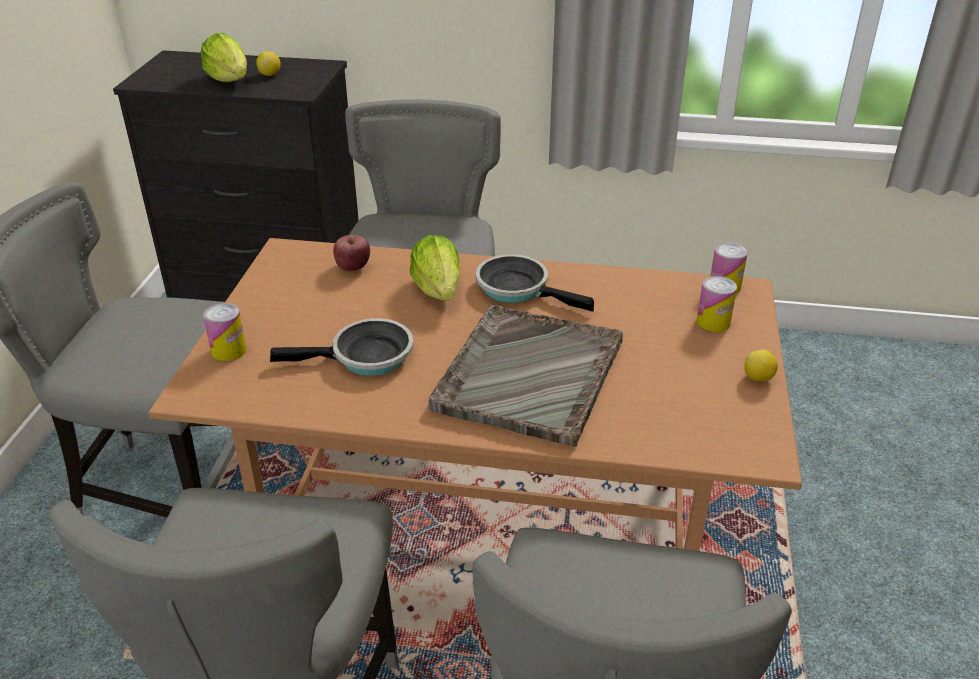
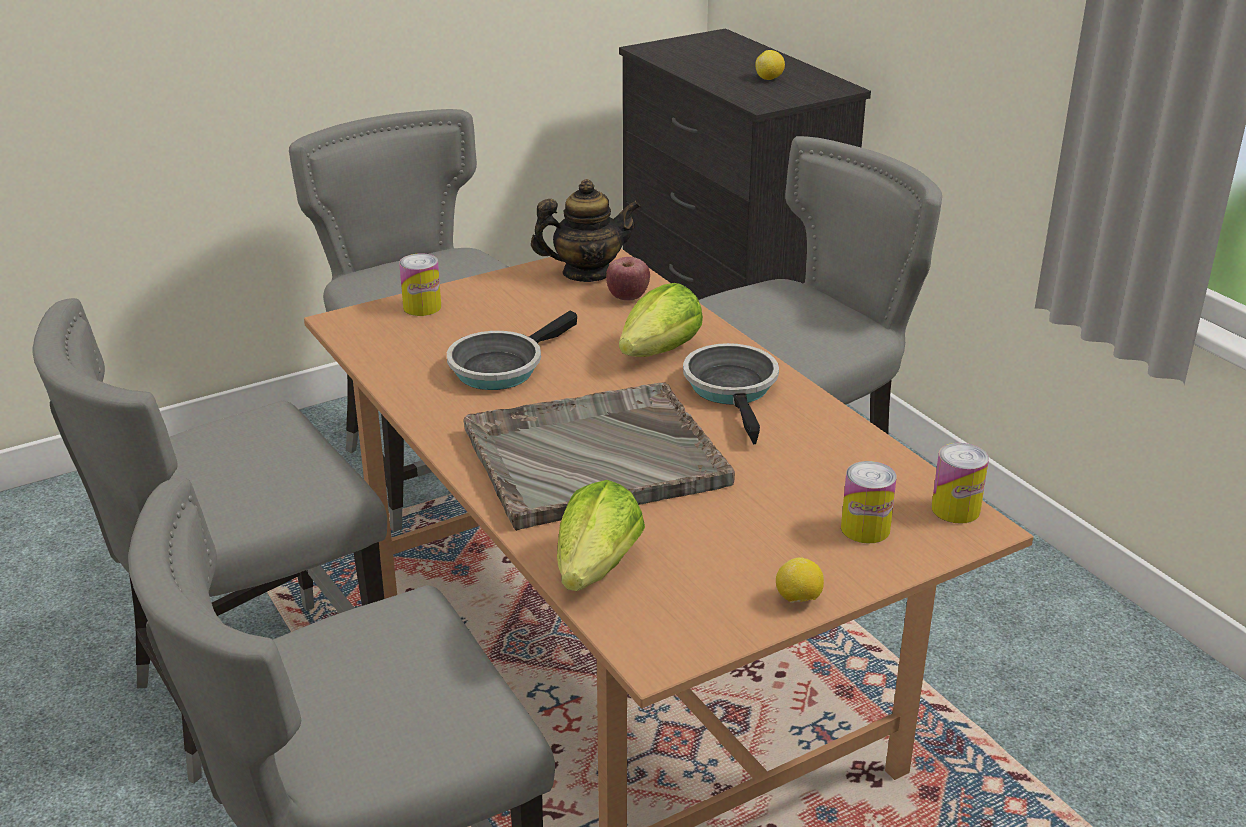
camera: 50 degrees right, 5 degrees down
(229, 80) = (723, 72): lettuce -> lettuce (597, 569)
(296, 266) = (586, 273): none -> teapot
(365, 357) = (501, 367): frying pan -> frying pan turned 90 degrees clockwise

